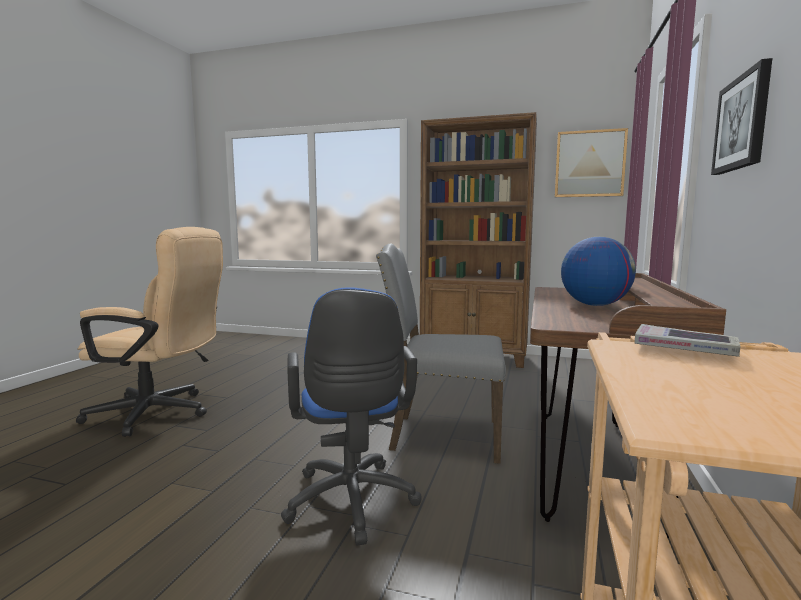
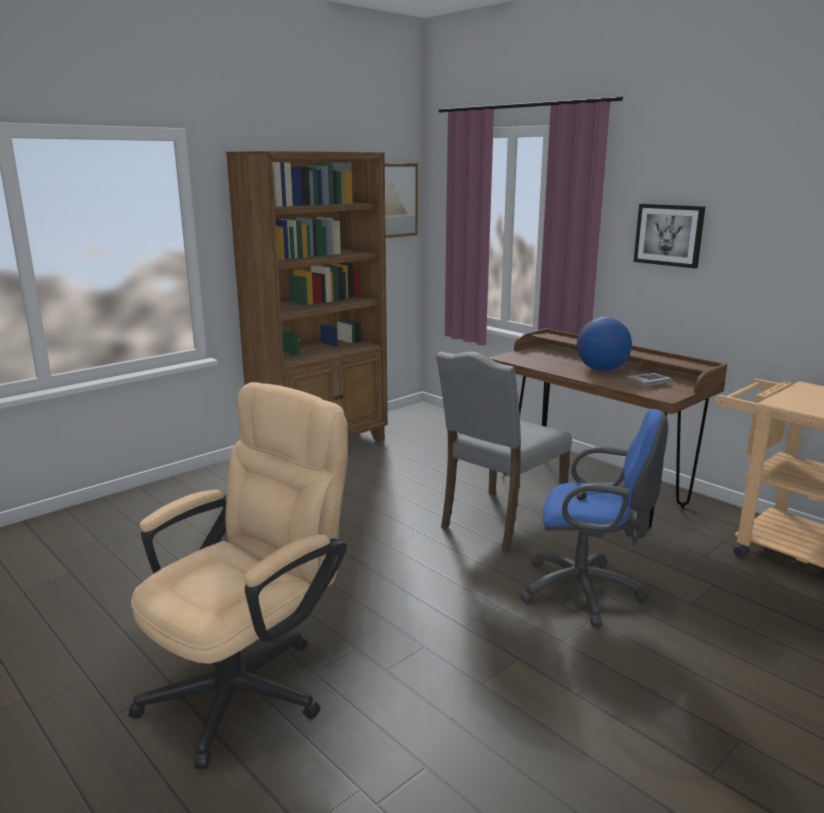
camera: 60 degrees left, 10 degrees up
(684, 349) = (791, 395): book -> book (648, 383)

